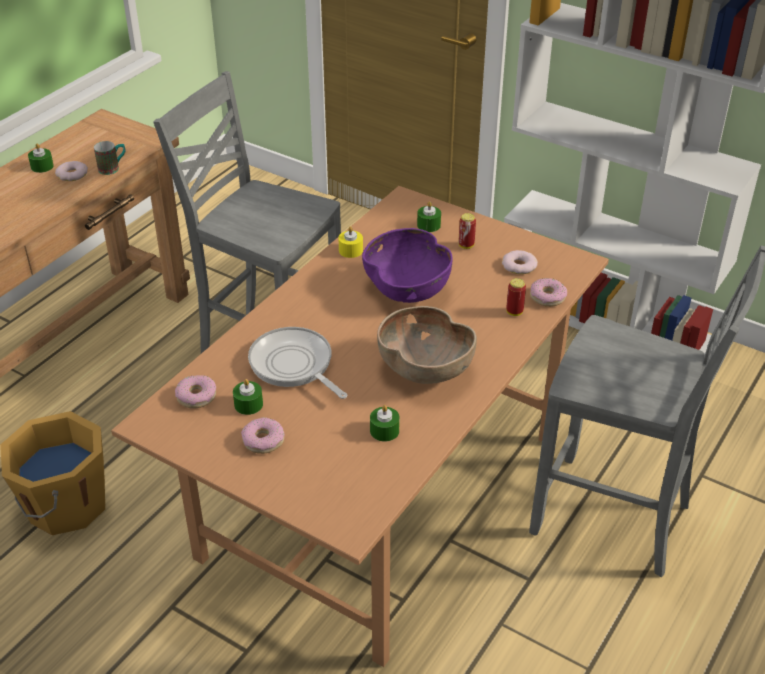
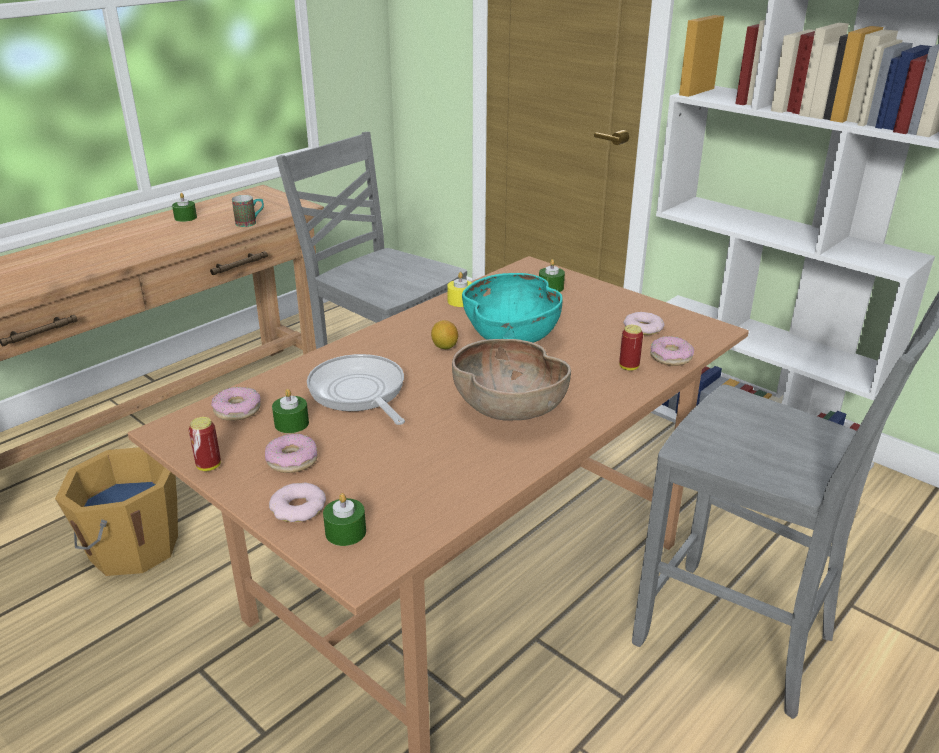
camera: 10 degrees right, 10 degrees down
(72, 174) = (210, 225): donut -> donut (298, 508)
(352, 306) = (444, 347): none -> lemon
(384, 431) = (440, 465): green candle -> green candle (345, 532)
(408, 288) = (512, 336): purple bowl -> turquoise bowl
(466, 245) = (587, 306): can -> can (209, 466)

